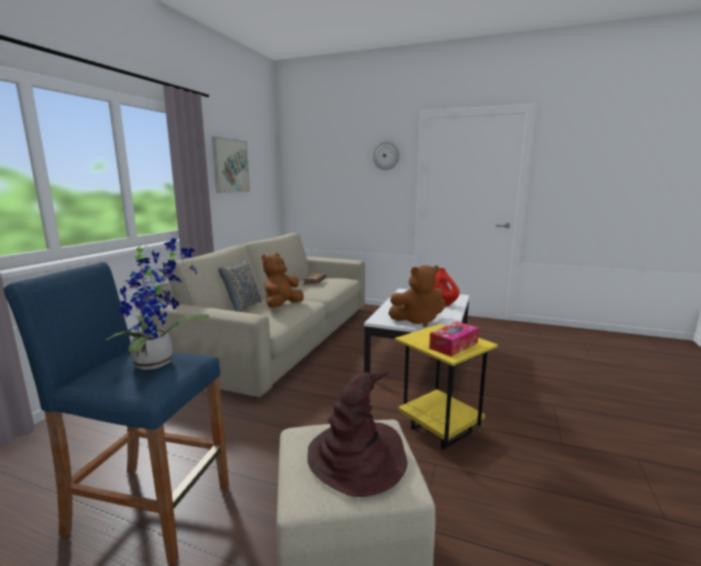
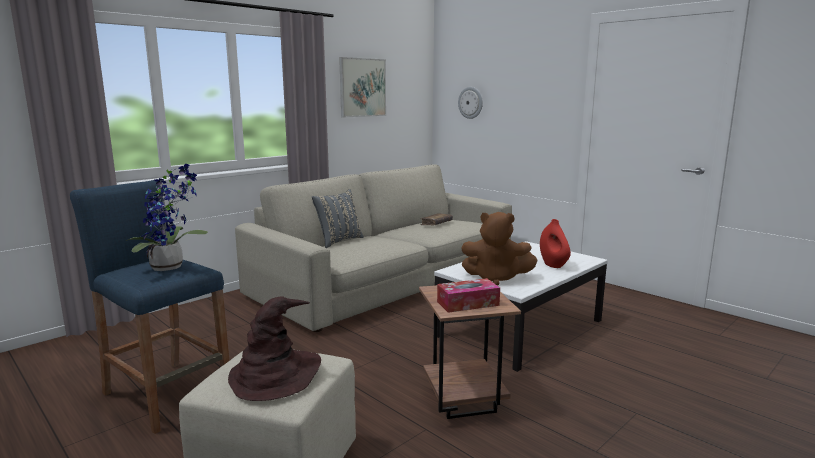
camera: 25 degrees right, 0 degrees up
(282, 306) = (373, 244): brown plush toy -> none
(386, 155) = (548, 72): wall clock -> wall clock (470, 102)
(441, 429) = (465, 402): yellow side table -> brown side table

